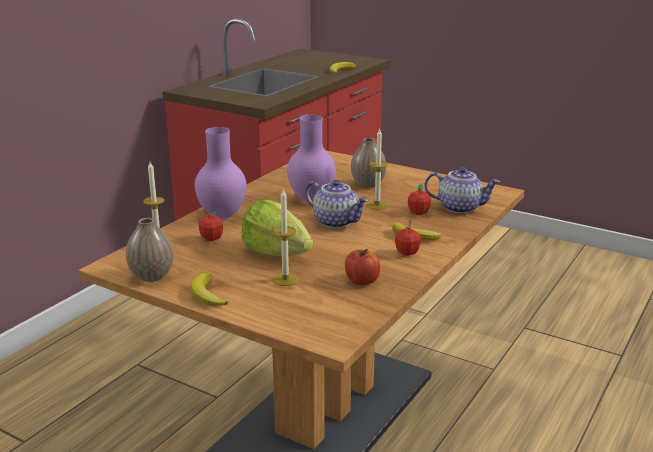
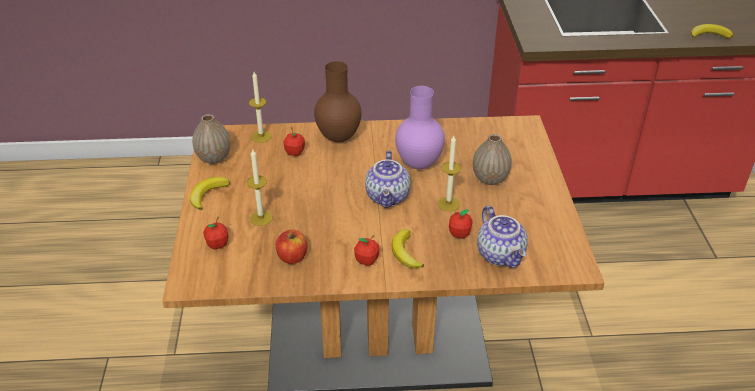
camera: 55 degrees right, 15 degrees up
(223, 215) = (339, 138): purple vase -> brown vase
(276, 252) = (301, 193): lettuce -> none
(295, 310) = (217, 245): none -> apple

